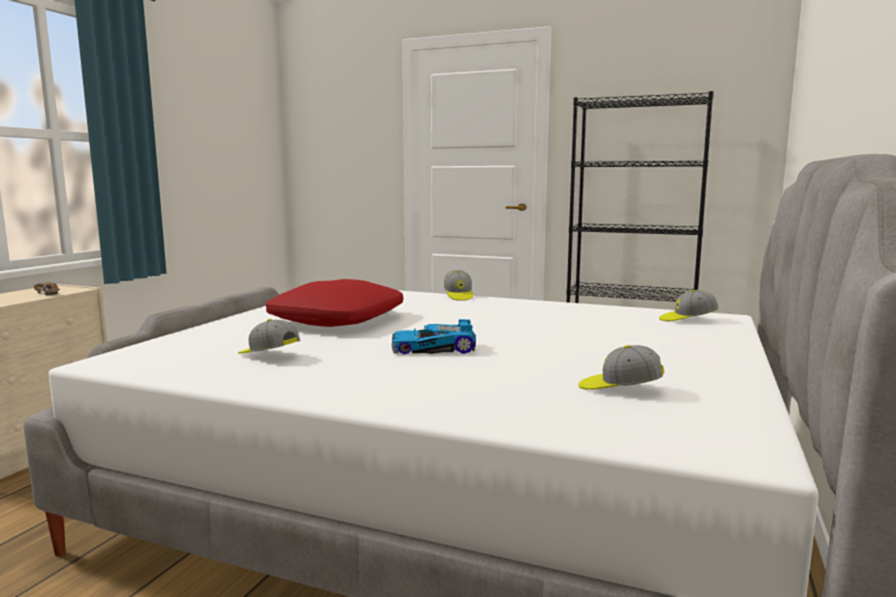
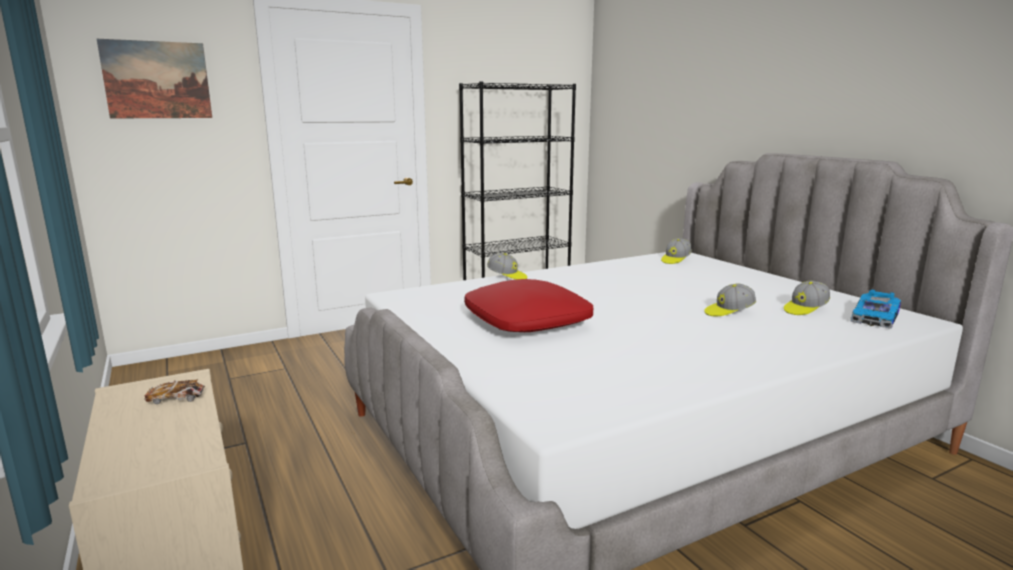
camera: 50 degrees left, 5 degrees up
(268, 355) = (620, 362): cap -> cap (728, 312)
(336, 117) = (157, 80): none -> picture
(434, 348) = (667, 319): toy car -> toy car (876, 318)

